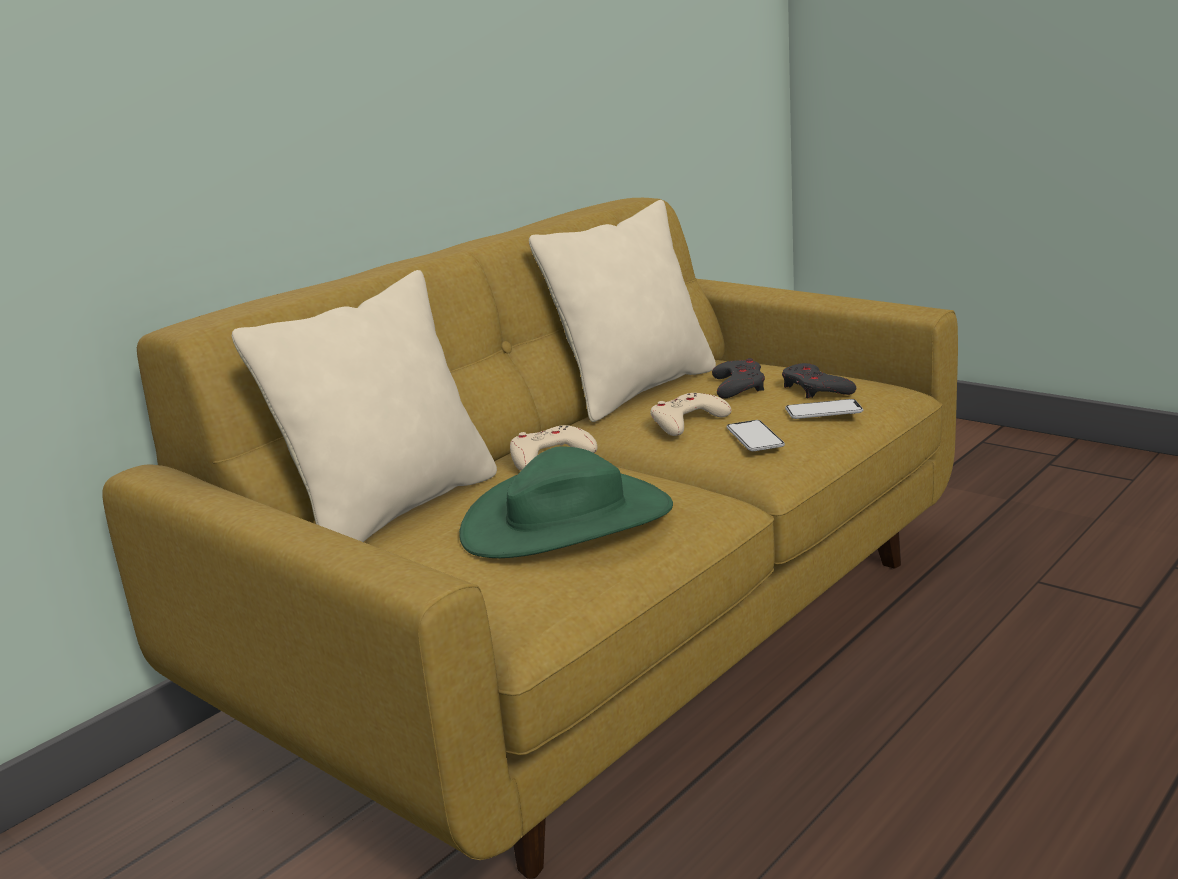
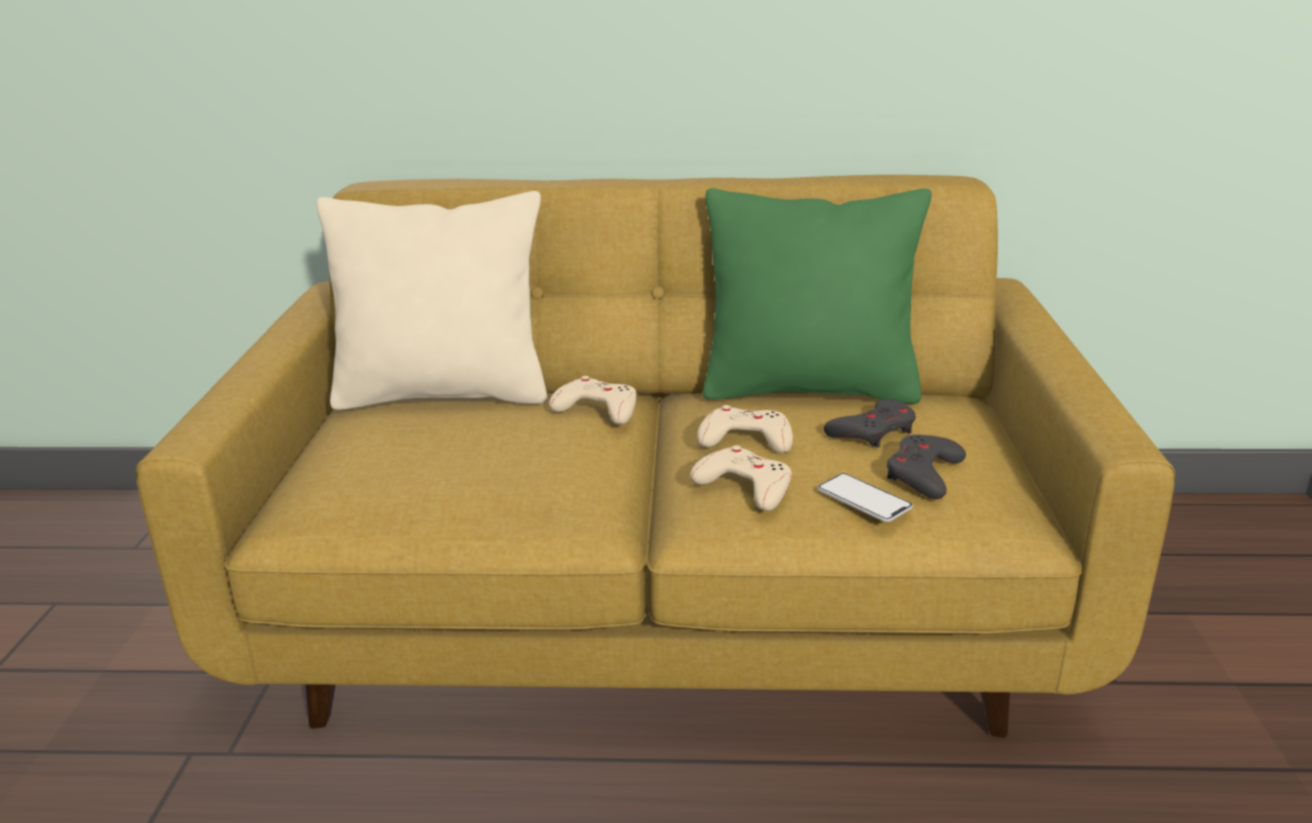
camera: 50 degrees right, 5 degrees up
(567, 521) = (468, 466): green hat -> none
(636, 390) = (809, 389): beige pillow -> green pillow
(754, 437) = (745, 486): phone -> beige game controller

